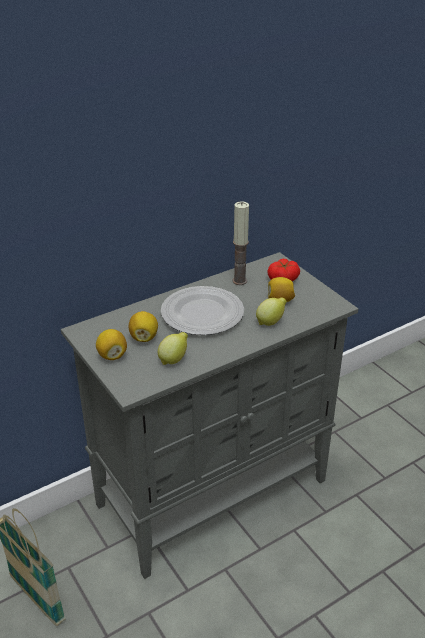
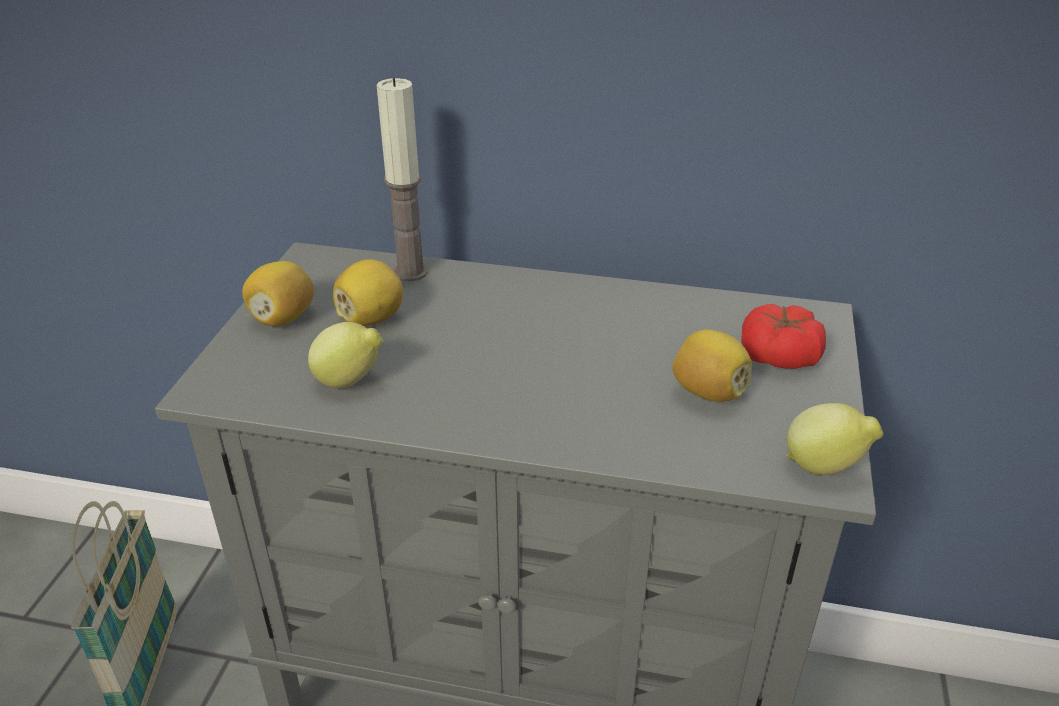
camera: 45 degrees right, 0 degrees up
(202, 313) = (526, 333): plate -> none
(239, 281) = (683, 315): candle -> candle (411, 272)
(270, 322) = (623, 422): lemon -> lemon (825, 467)

